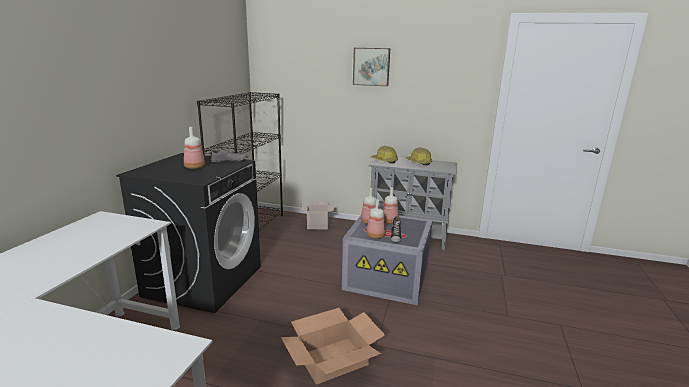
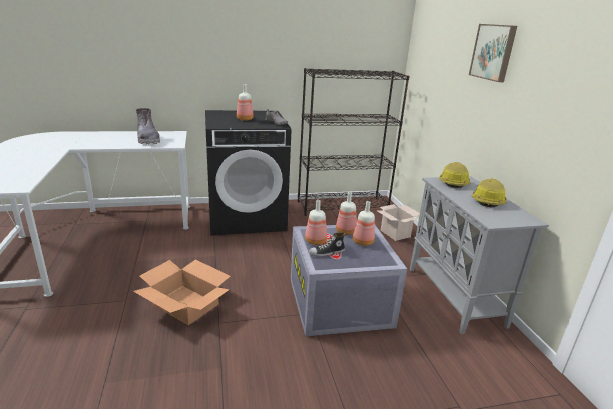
camera: 60 degrees right, 5 degrees up
(99, 236) = (148, 140): none -> grey boot

